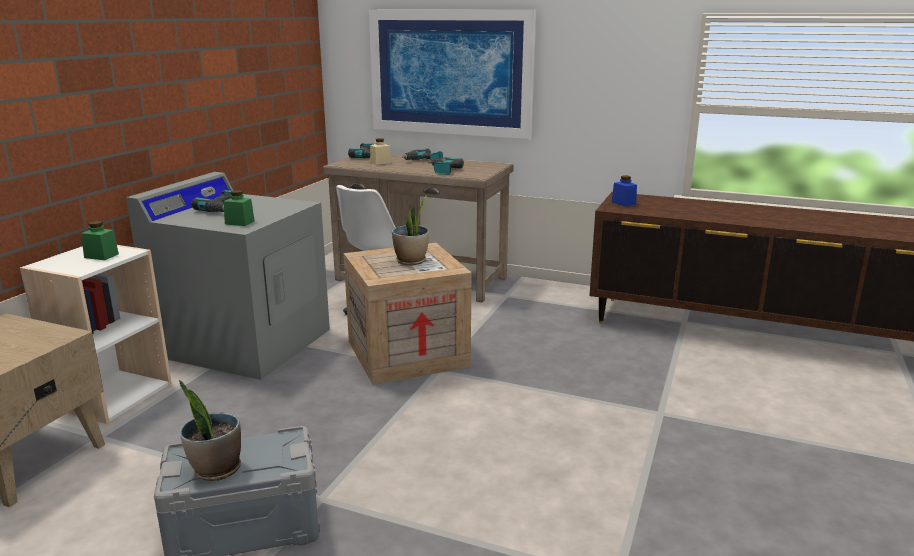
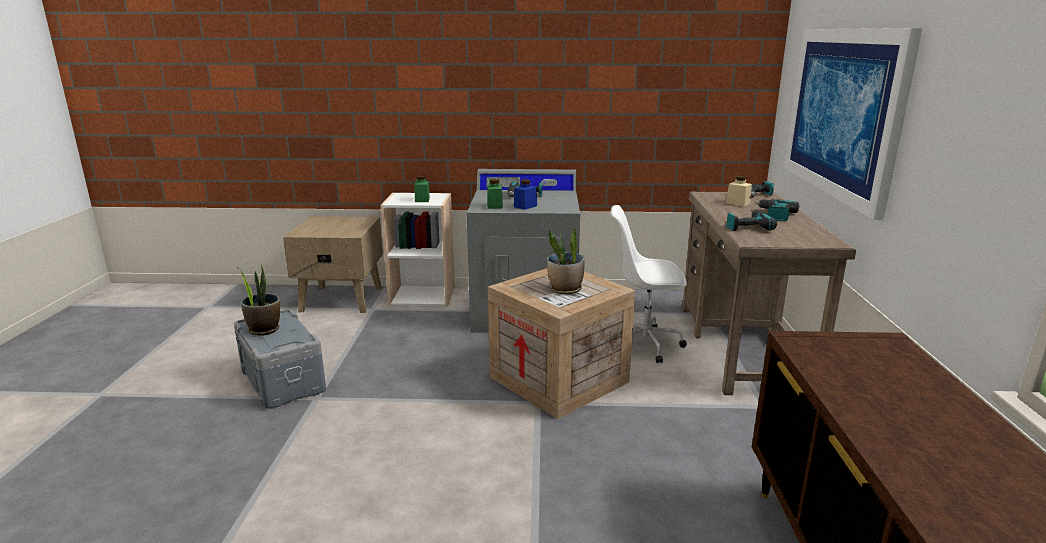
camera: 70 degrees right, 0 degrees up
(623, 203) = (842, 345): blue jar -> blue jar (525, 206)

